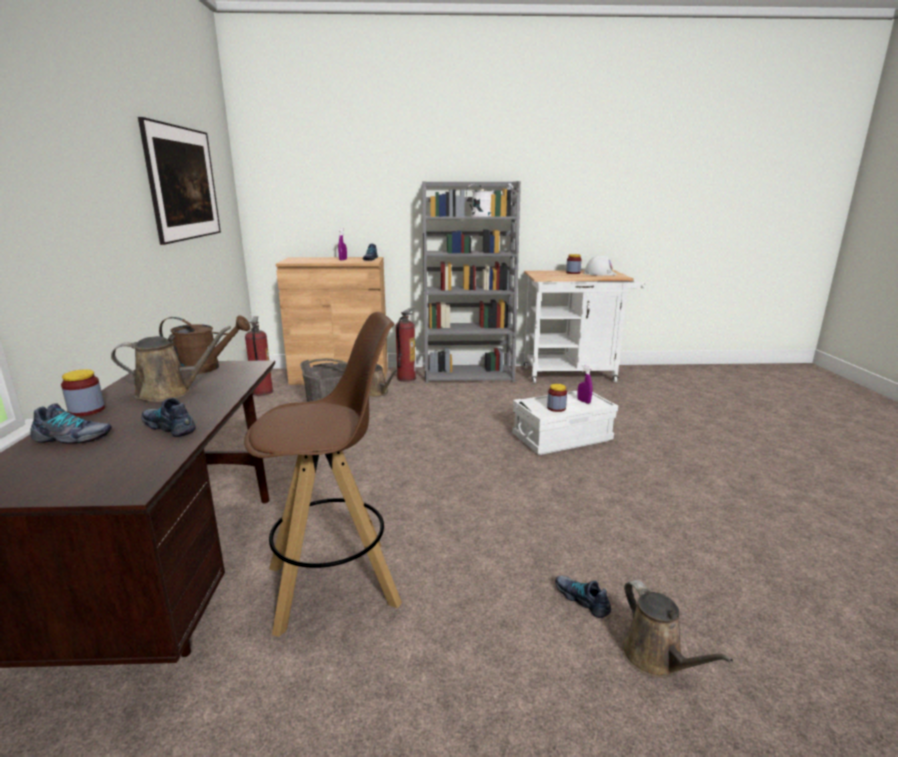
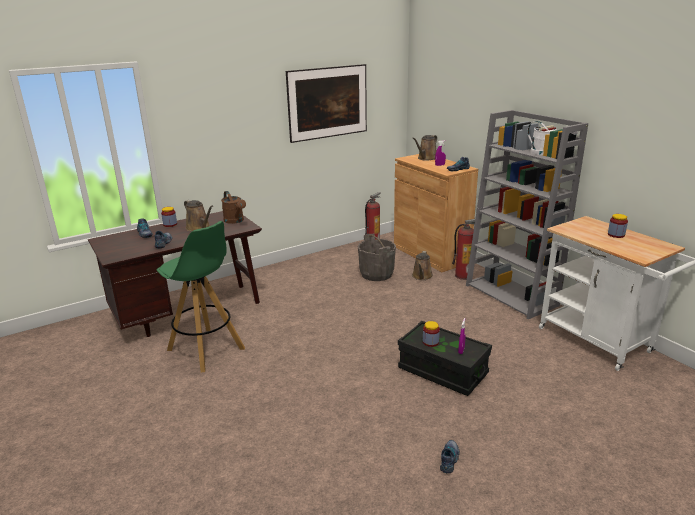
camera: 60 degrees right, 5 degrees up
(335, 585) = (206, 349): brown stool -> green stool
(562, 438) = (442, 371): white storage box -> black storage box
(582, 599) = (242, 428): shoe -> shoe (449, 459)
(599, 273) = (639, 245): white hard hat -> none
(656, 658) = (208, 465): brown watering can -> brown watering can (426, 158)

